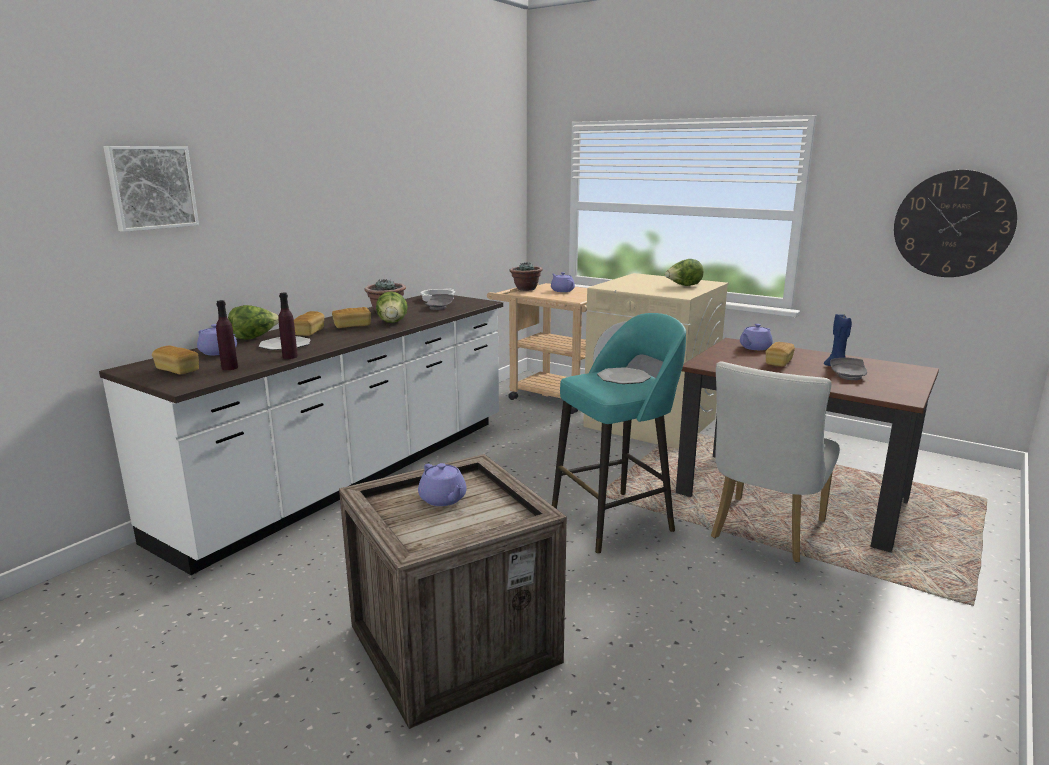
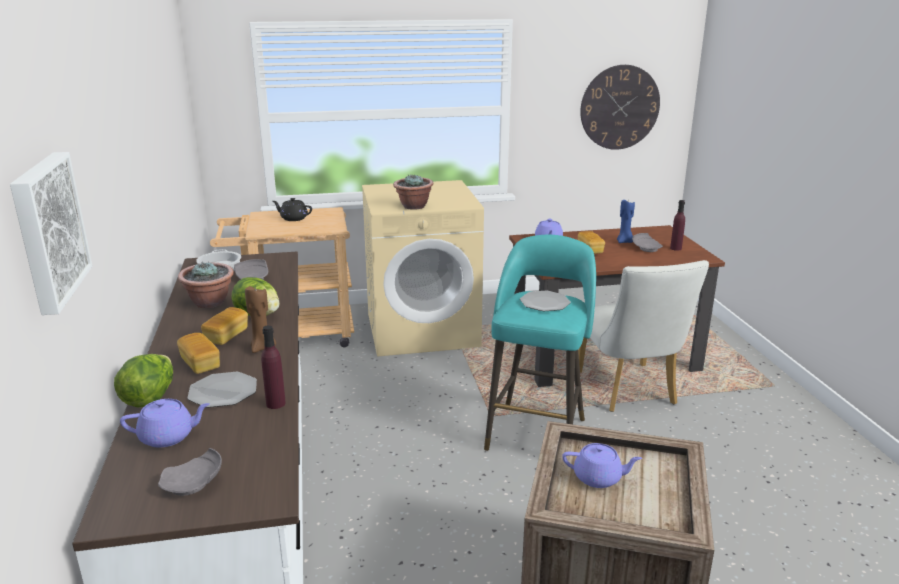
camera: 45 degrees left, 5 degrees up
(177, 370) = (194, 484): bread -> grey plate
(229, 368) = (249, 449): purple bottle -> purple bottle (675, 248)
(352, 335) = (262, 348): none -> brown candle
(525, 289) = (254, 225): potted plant -> potted plant (413, 206)
(562, 290) = (293, 218): purple teapot -> black teapot
(683, 286) = (442, 192): lettuce -> none

